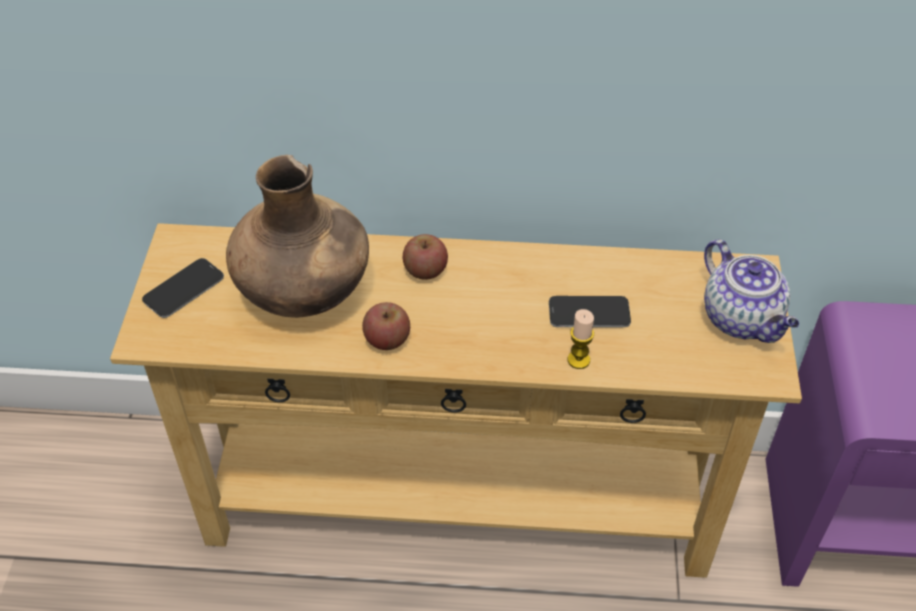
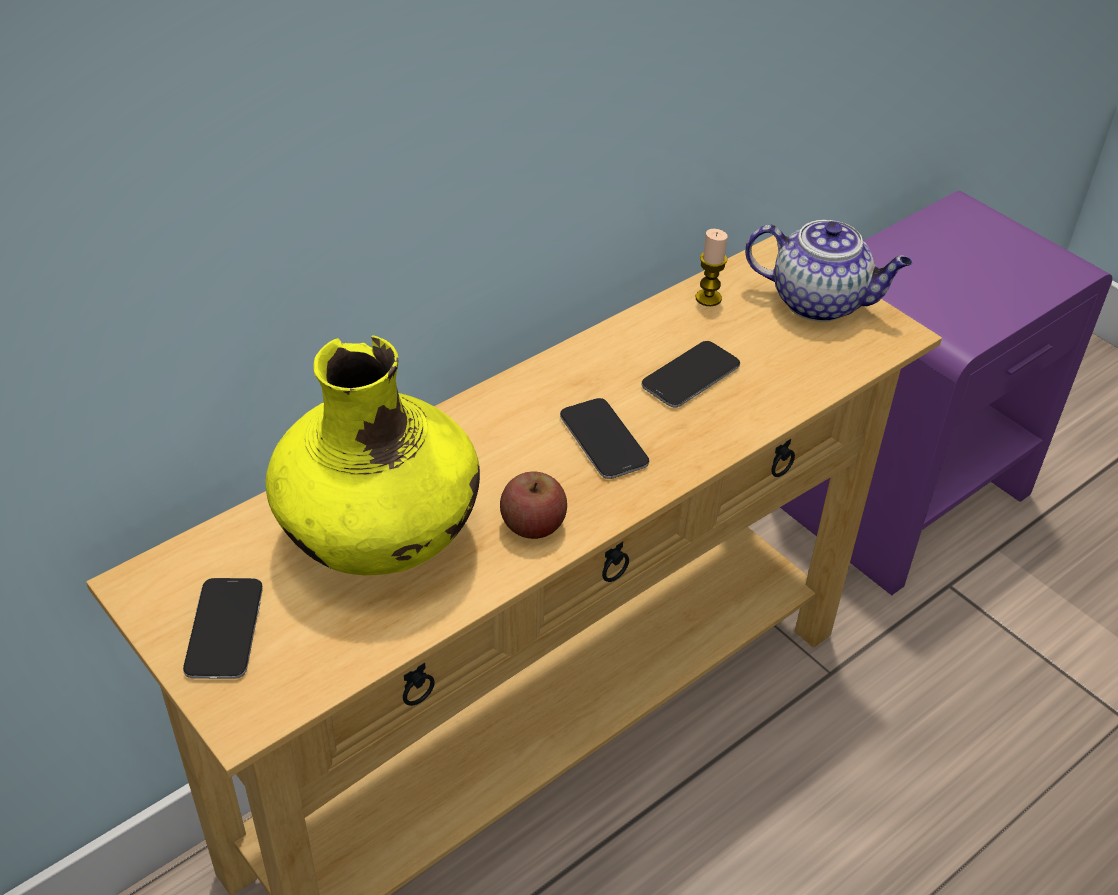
camera: 45 degrees left, 5 degrees down
(305, 293) = (381, 538): brown vase -> yellow vase
(425, 270) = (483, 434): apple -> none
(486, 317) = (603, 440): none -> phone
(578, 360) = (735, 423): candle -> candle (708, 298)

